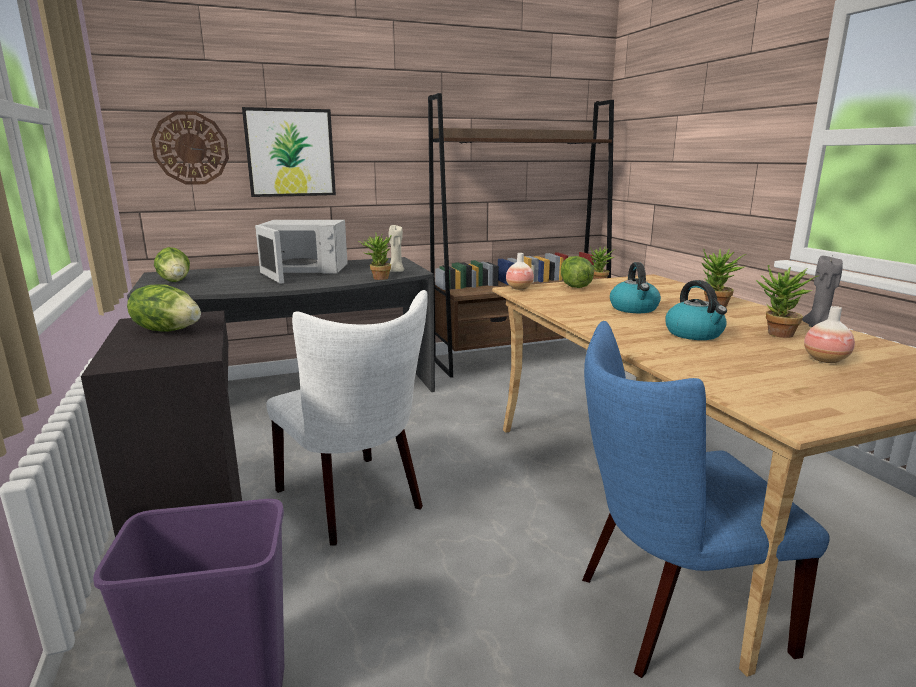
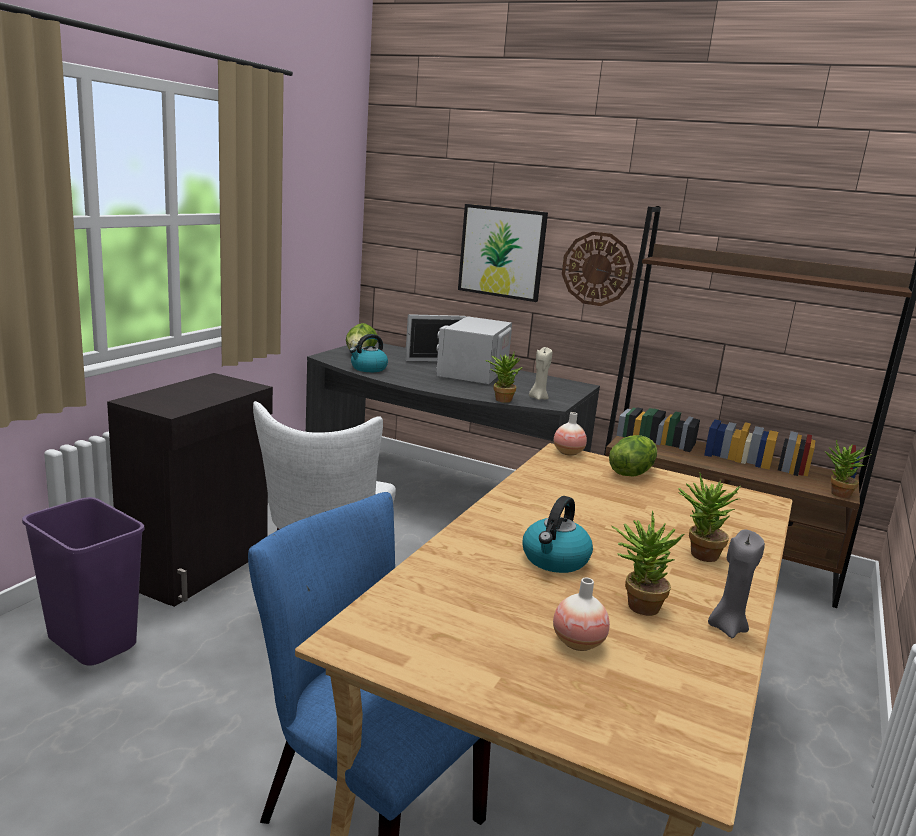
camera: 45 degrees right, 0 degrees up
(168, 330) = (208, 389): lettuce -> none
(191, 148) = (420, 237): wall clock -> wall clock (597, 269)
(303, 270) = (470, 371): white microwave -> white microwave turned 60 degrees clockwise
(634, 309) = (598, 516): kettle -> kettle (368, 368)

